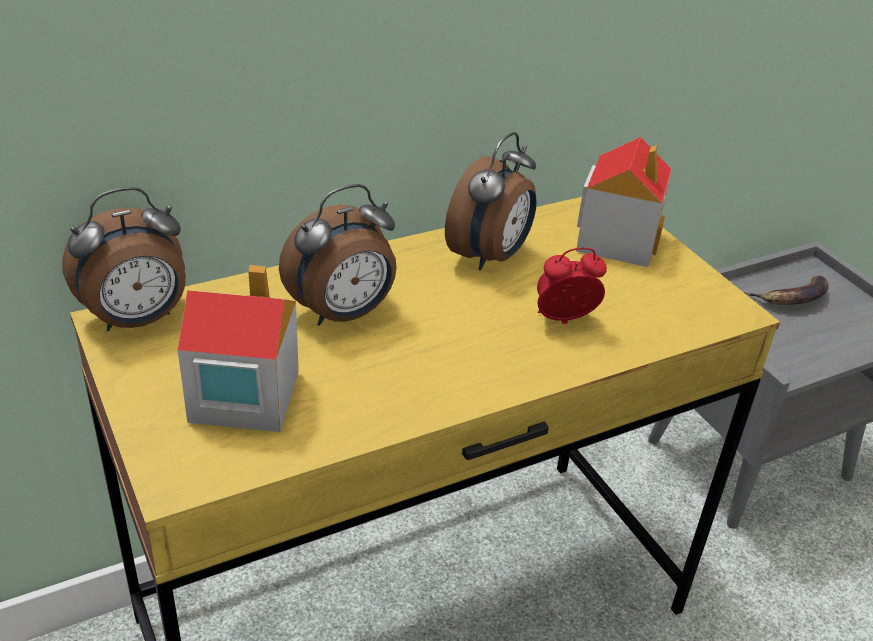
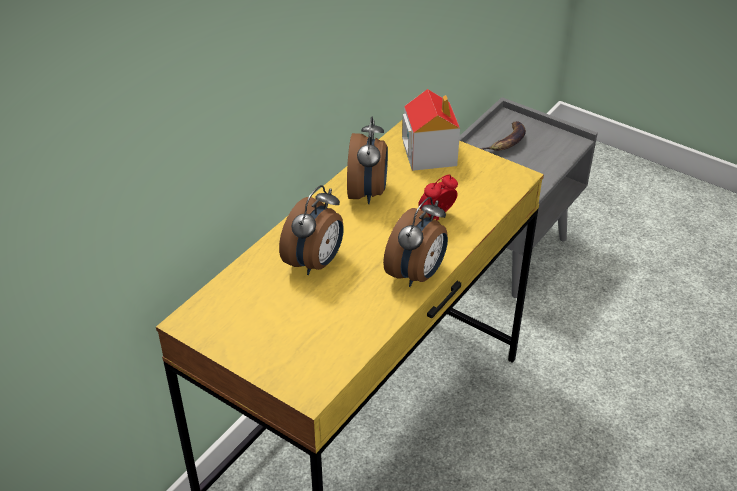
camera: 25 degrees left, 5 degrees up
(137, 320) = (201, 314): alarm clock -> alarm clock (417, 274)
(242, 396) = (303, 333): toy house -> none

